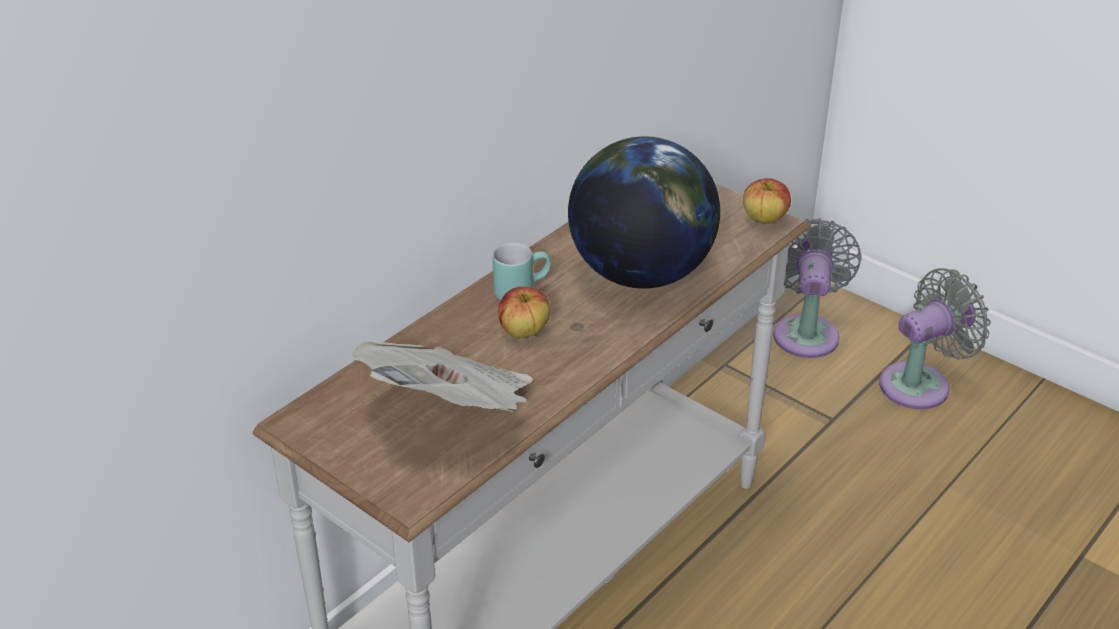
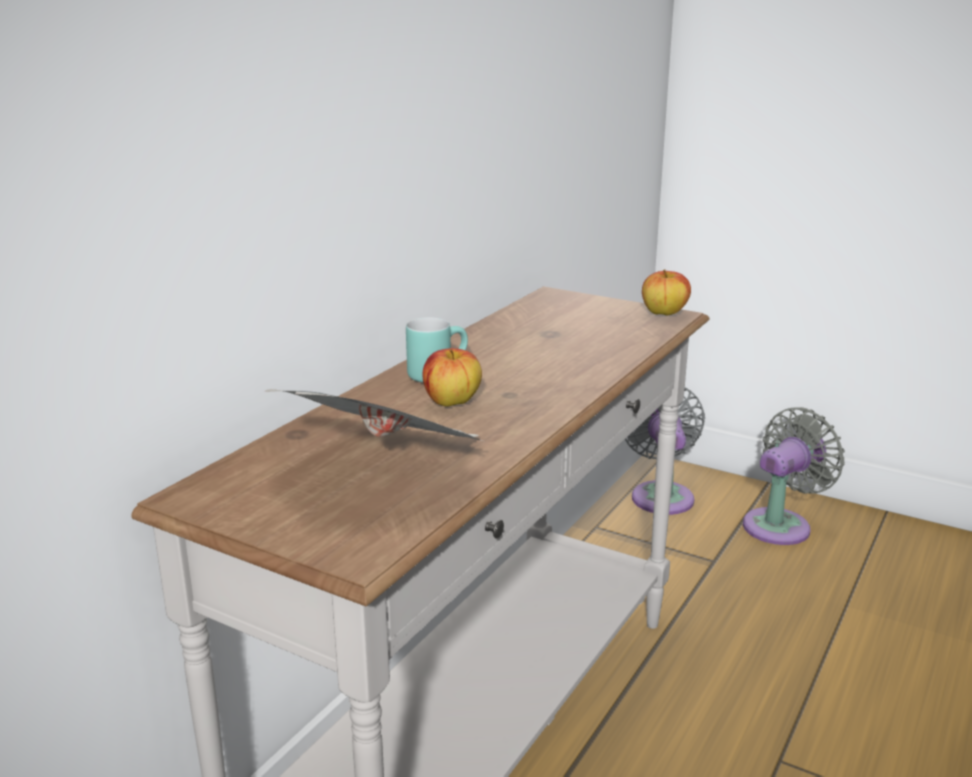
camera: 10 degrees left, 15 degrees down
(640, 273) = (560, 354): globe -> none

